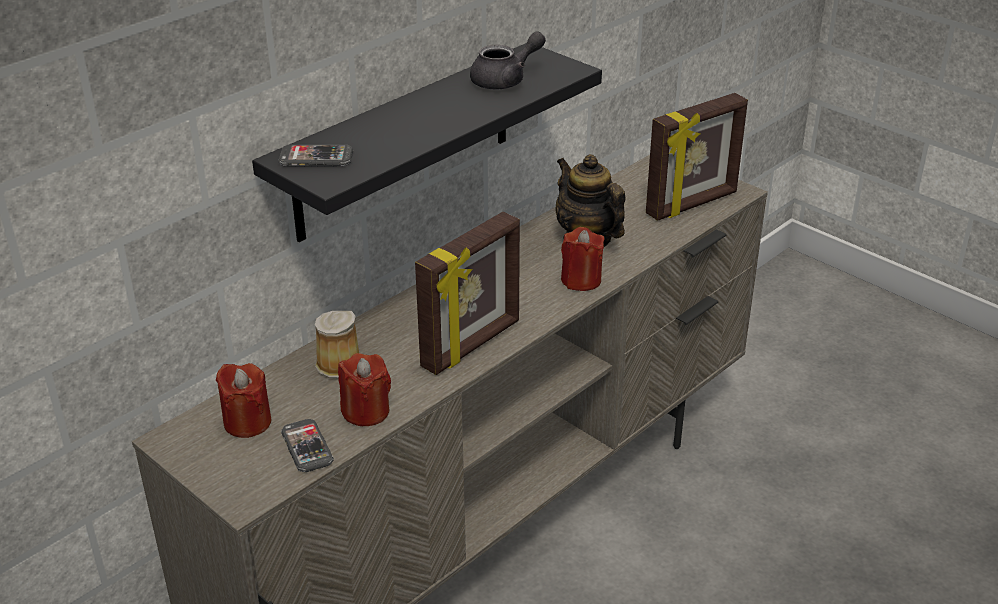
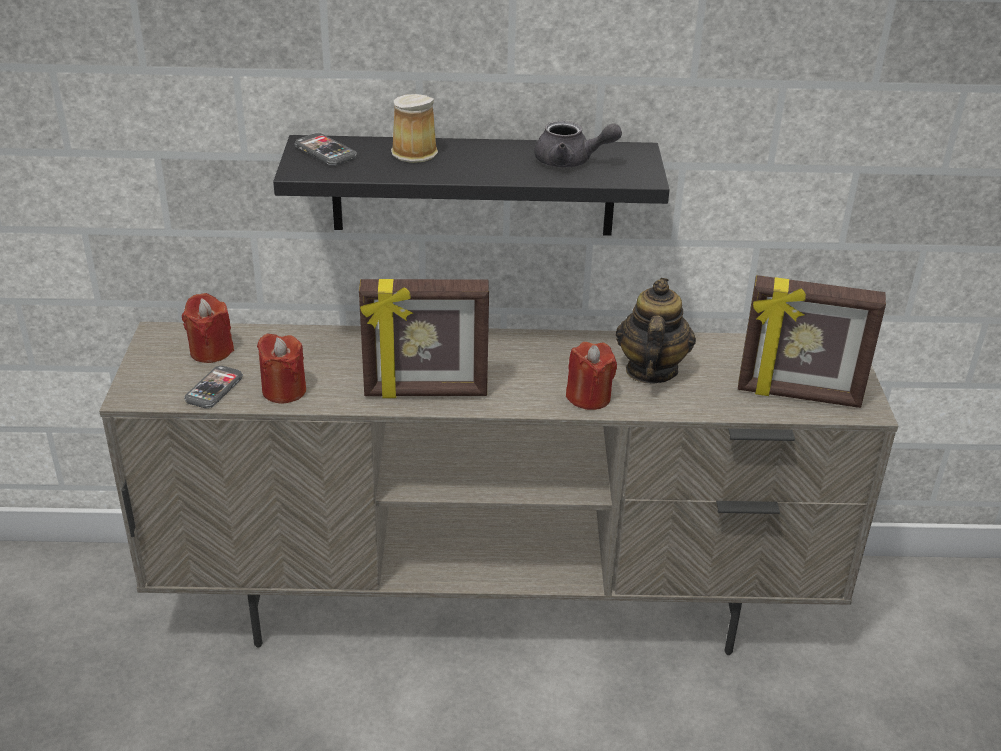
camera: 45 degrees right, 0 degrees up
(336, 363) = (321, 348): mug -> mug (415, 151)

